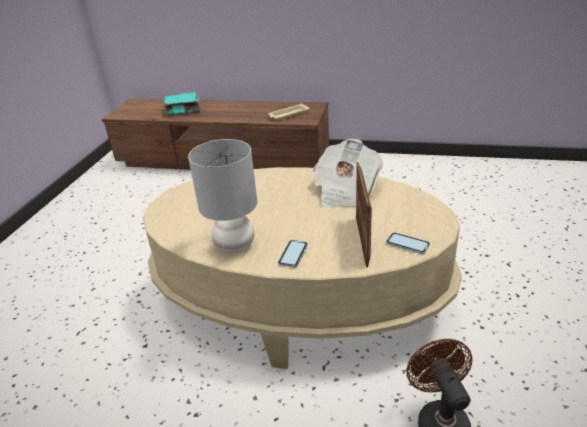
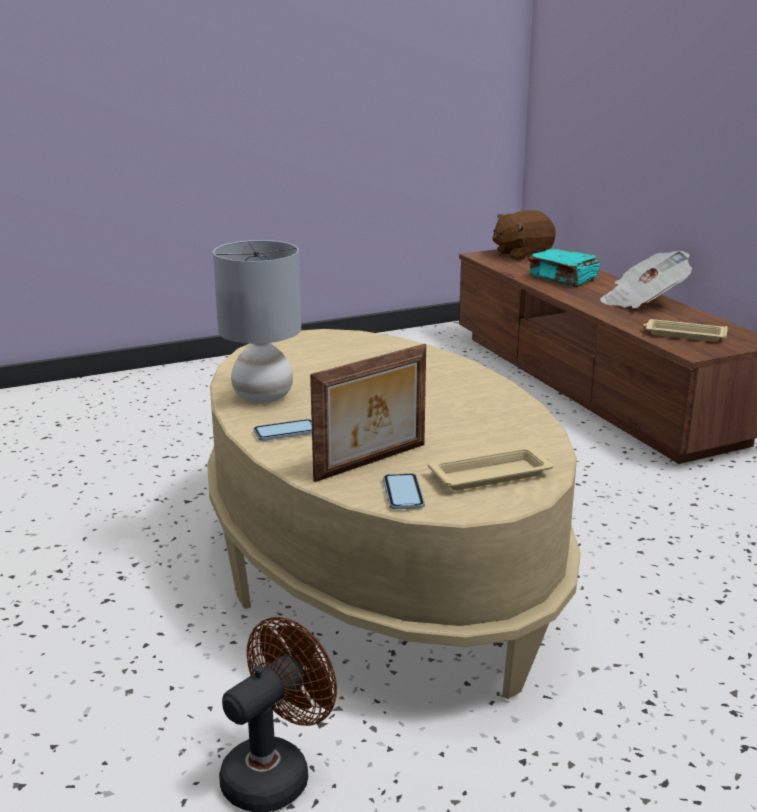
camera: 50 degrees right, 10 degrees down
(136, 106) = (522, 255): none -> brown plush toy
(345, 191) = (482, 418): newspaper -> newspaper (643, 302)
(410, 212) = (492, 475): none -> beige tray

